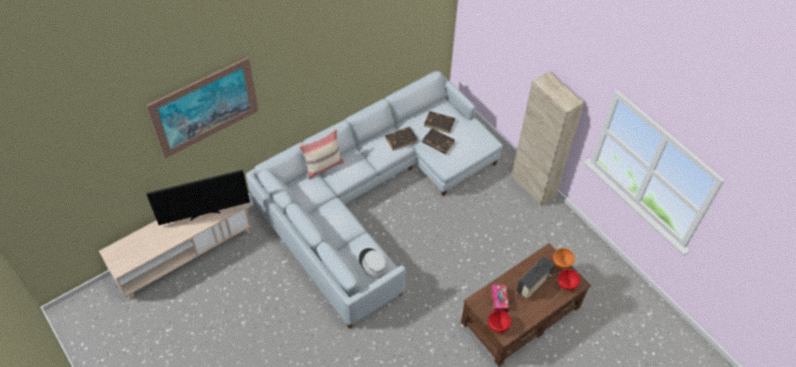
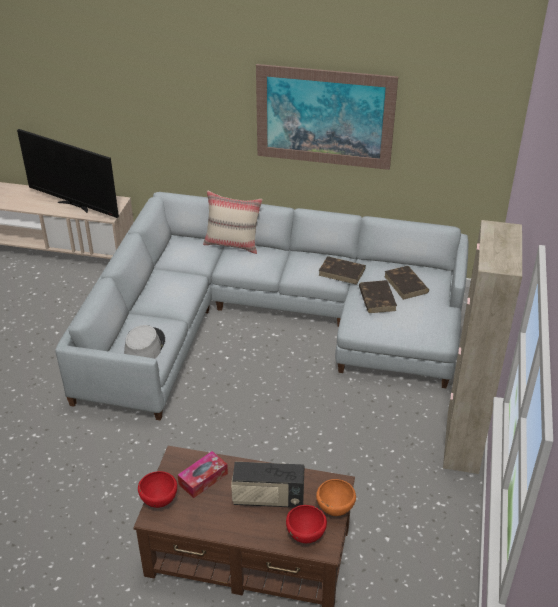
camera: 50 degrees right, 15 degrees down
(205, 107) = (109, 60): picture -> picture (324, 117)

